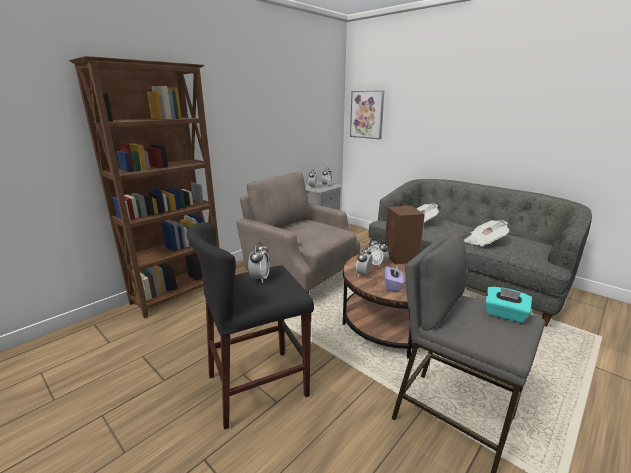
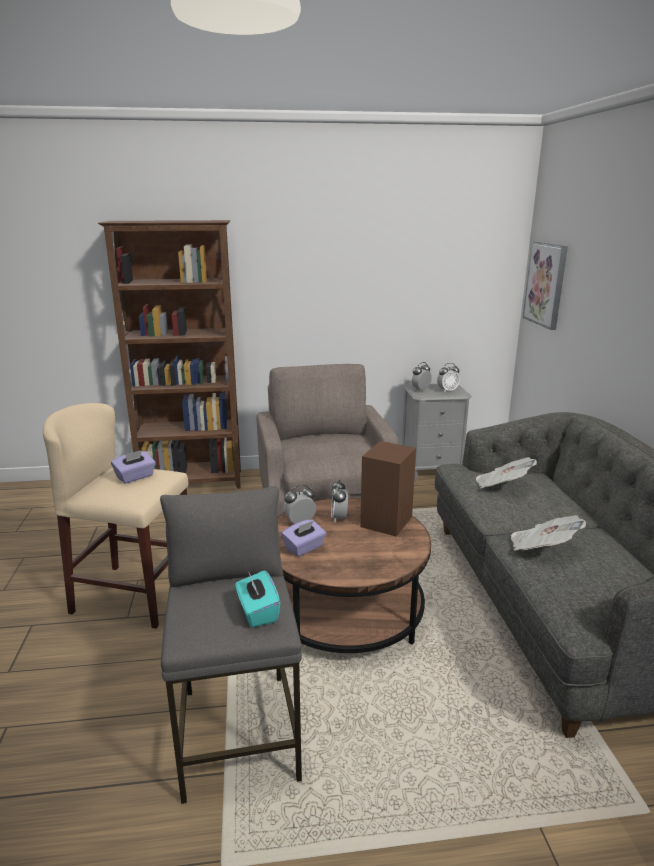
camera: 40 degrees right, 0 degrees up
(258, 385) = (134, 596): black stool -> beige stool
(260, 278) = (135, 477): alarm clock -> purple tissue box

